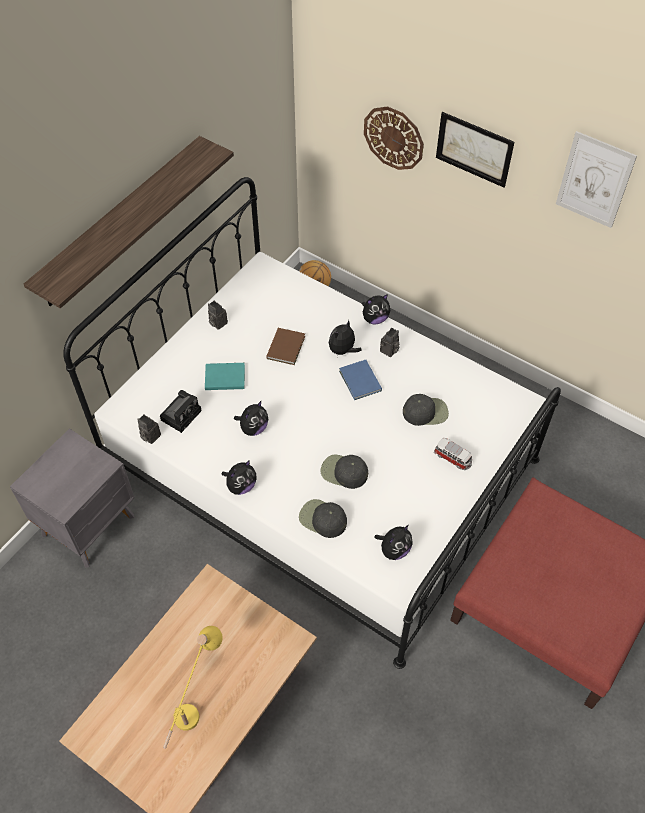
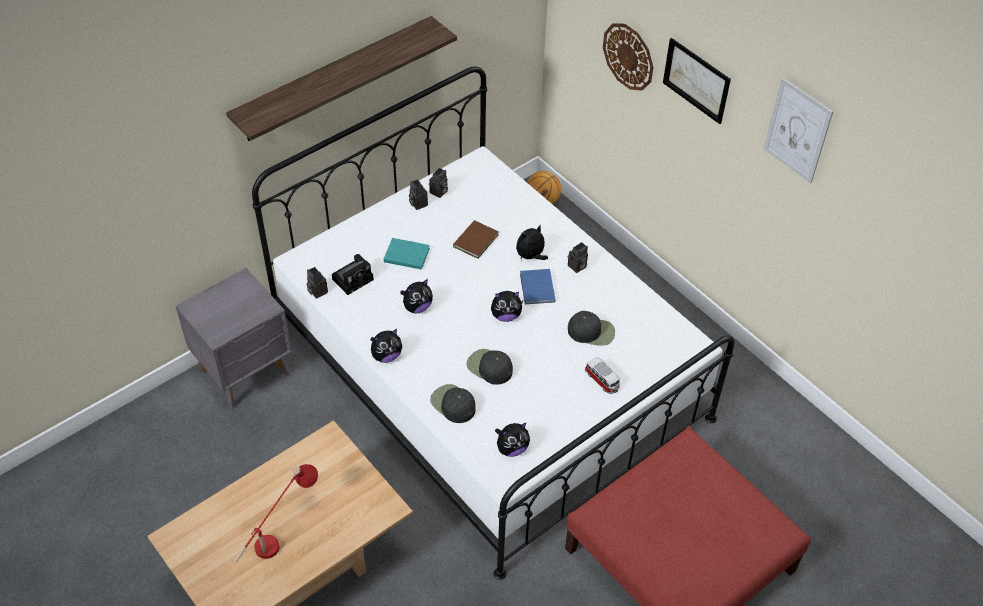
camera: 15 degrees right, 5 degrees down
(195, 700) = (280, 535): yellow table lamp -> red table lamp
(234, 307) = (439, 193): none -> camera
(375, 319) = (574, 234): plush toy -> plush toy (506, 315)

